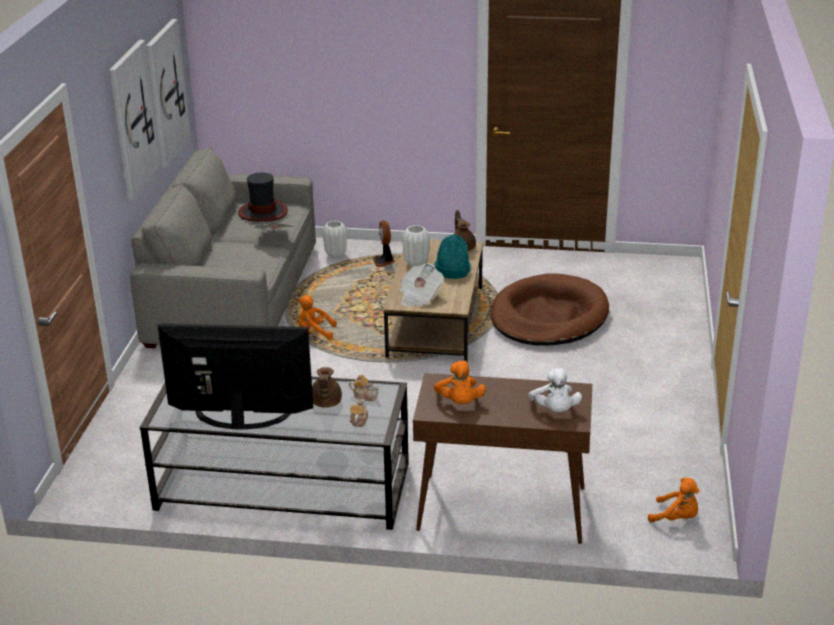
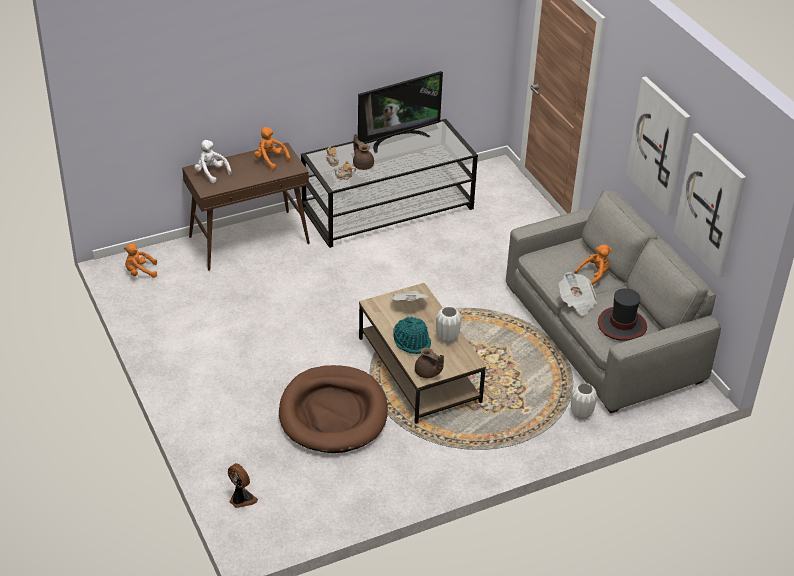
camera: 145 degrees right, 10 degrees up
(314, 333) = (497, 322): orange plush toy -> orange plush toy (594, 276)
(384, 261) = (531, 424): fan -> fan (241, 499)

